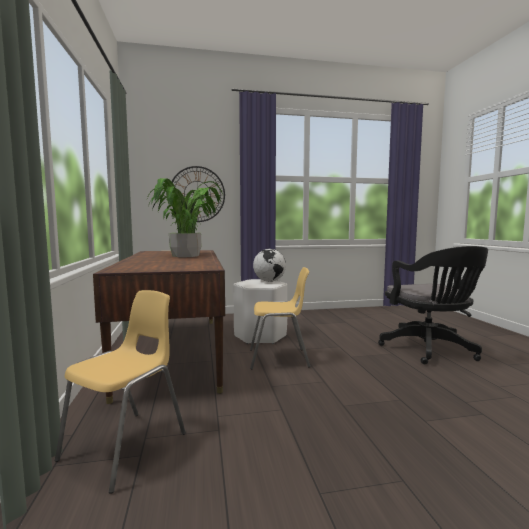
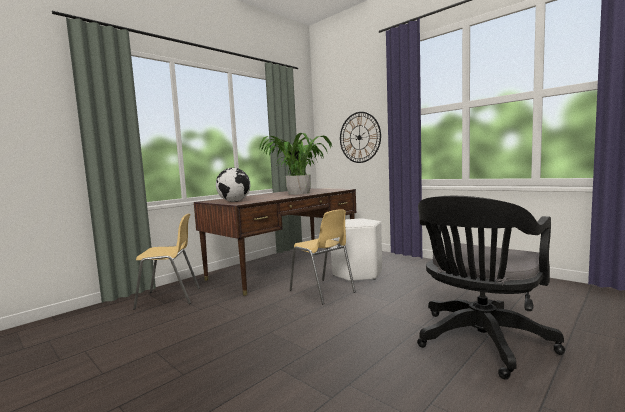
camera: 55 degrees right, 0 degrees up
(269, 281) = (364, 222): globe -> globe (234, 201)

